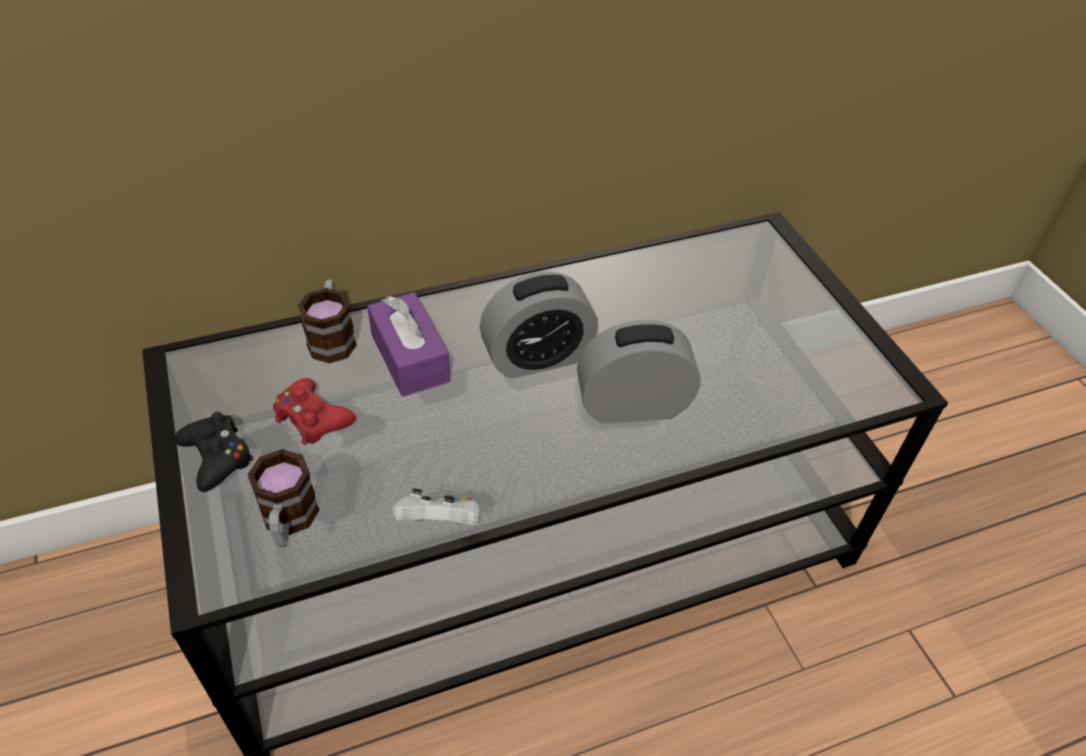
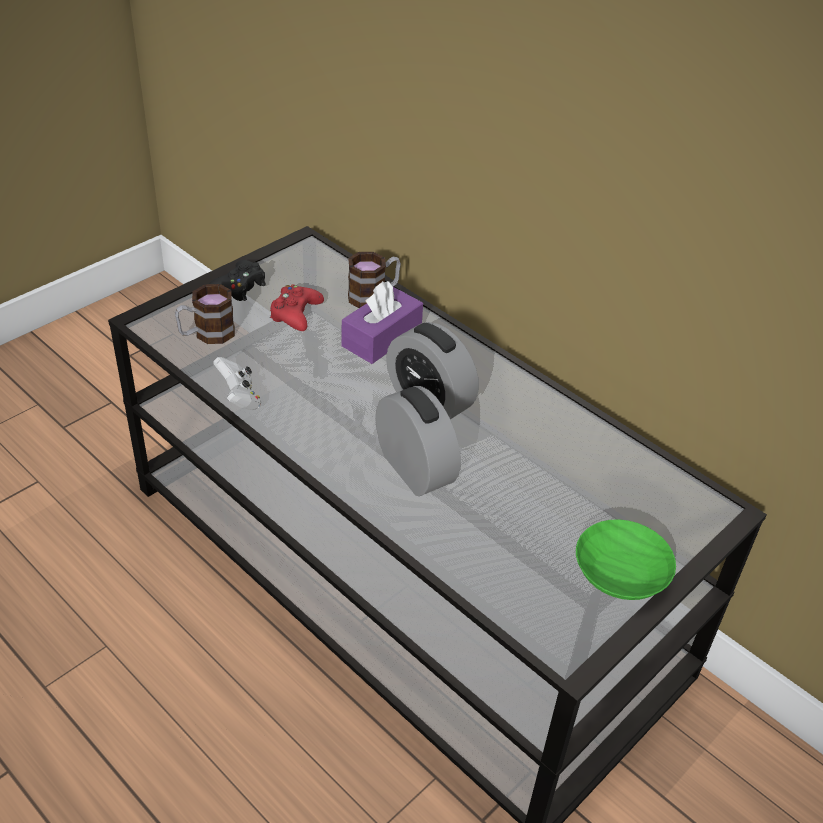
camera: 65 degrees right, 5 degrees down
(820, 317) = (623, 574): none -> green bowl

